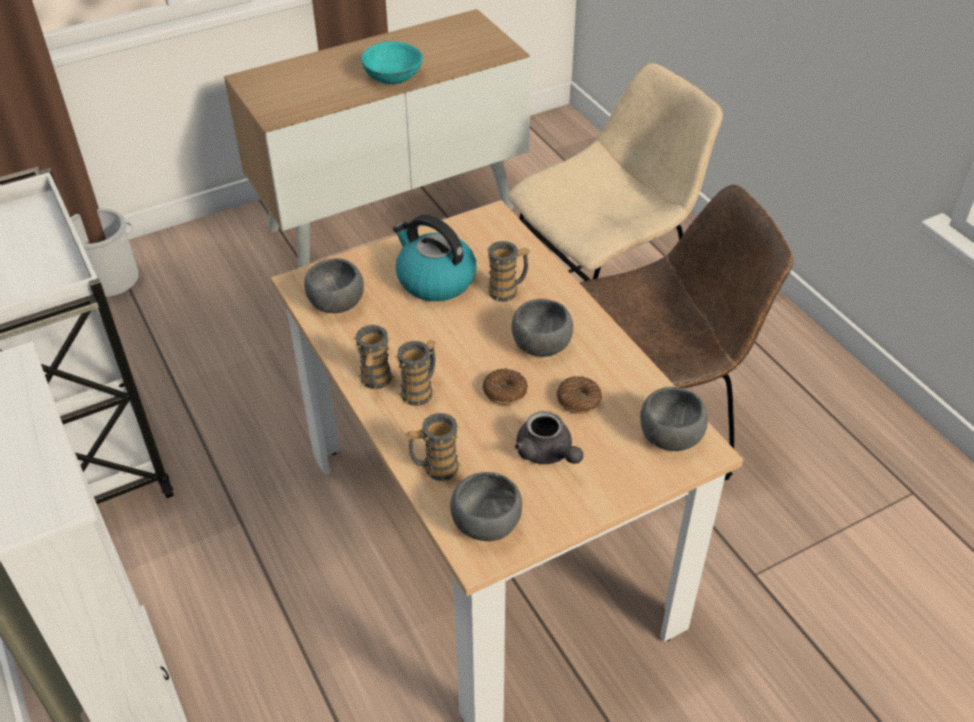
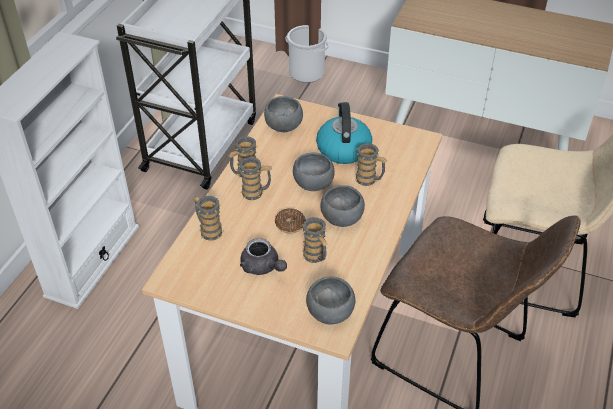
camera: 50 degrees right, 0 degrees up
(392, 77) = (501, 35): turquoise bowl -> none
(487, 525) = (189, 272): grey bowl -> grey bowl (313, 184)
(547, 453) = (262, 267): grey teapot -> grey teapot turned 60 degrees counterclockwise
(578, 400) = (316, 257): donut -> mug

